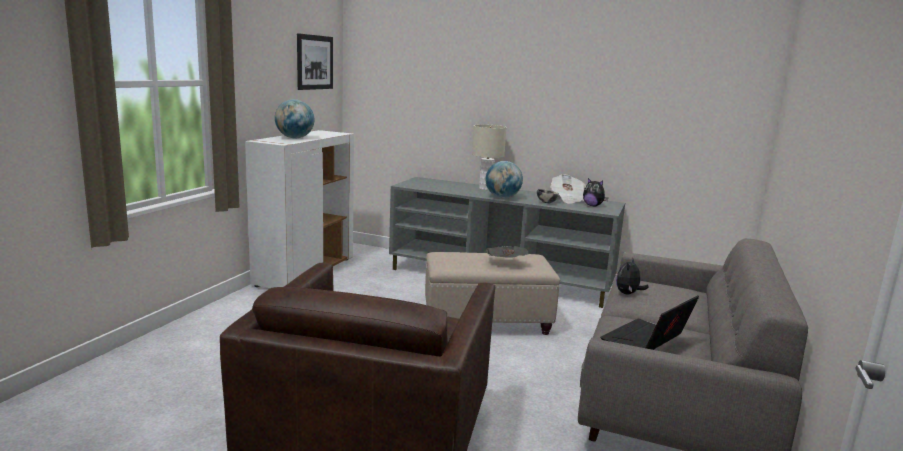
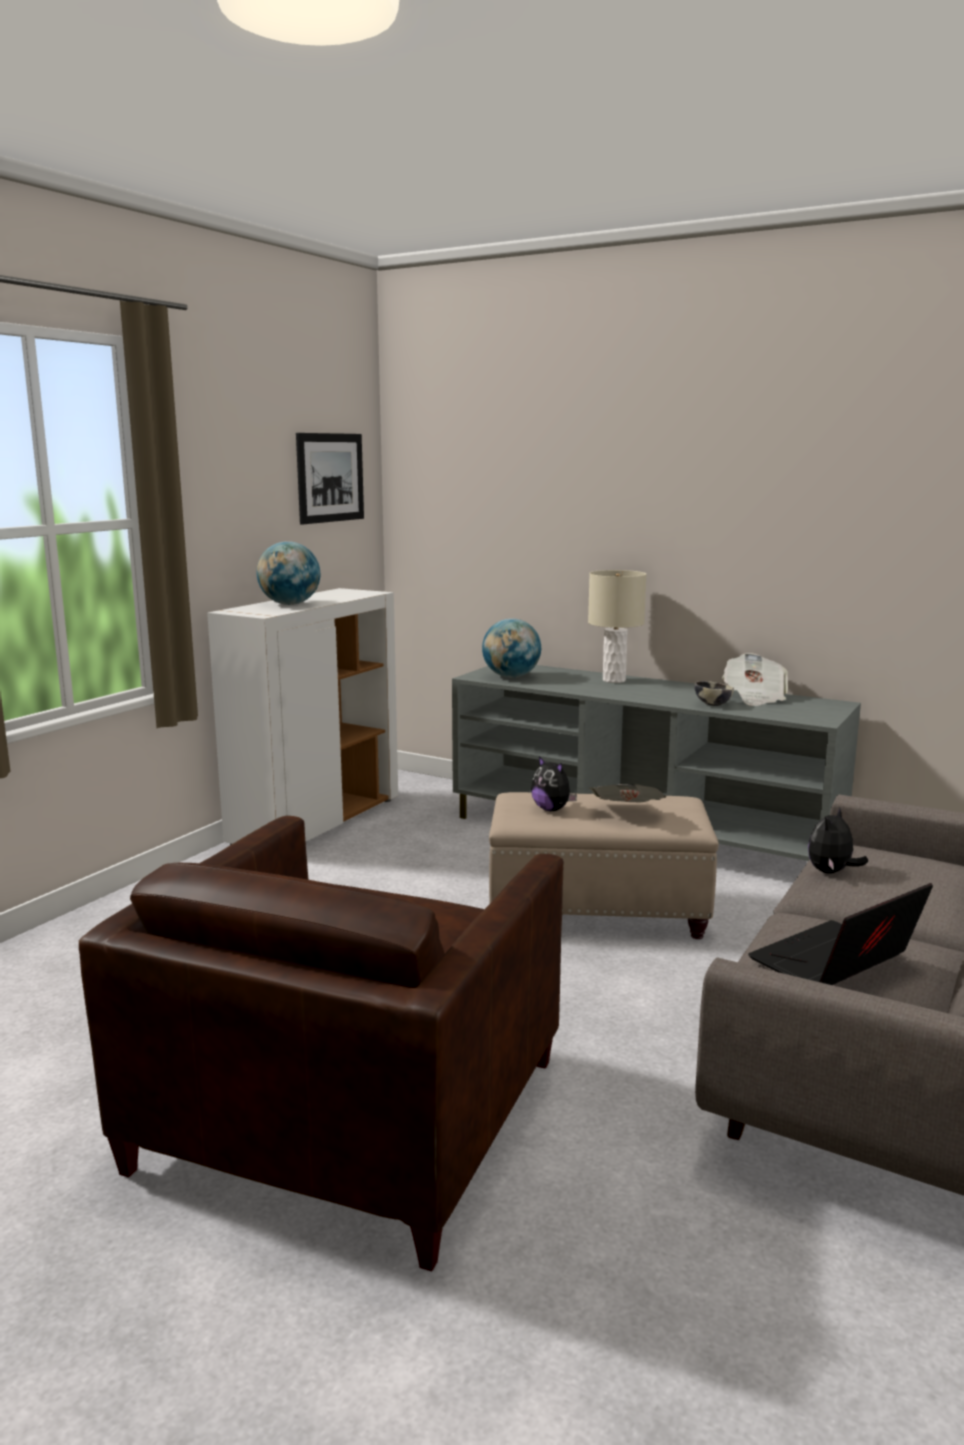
camera: 10 degrees right, 0 degrees up
(502, 197) = (637, 696): globe -> globe (511, 677)
(593, 206) = (796, 710): plush toy -> plush toy (552, 809)

